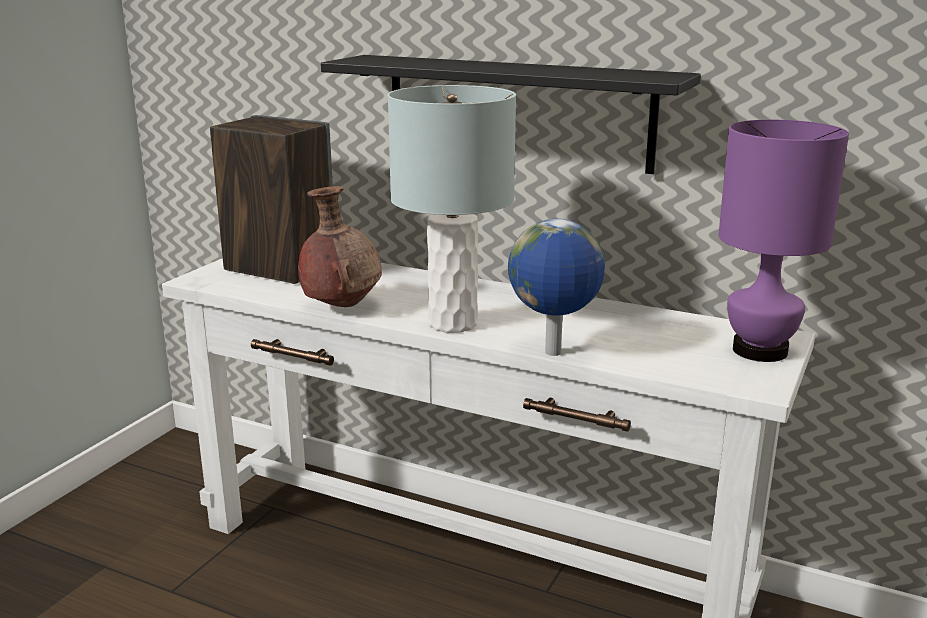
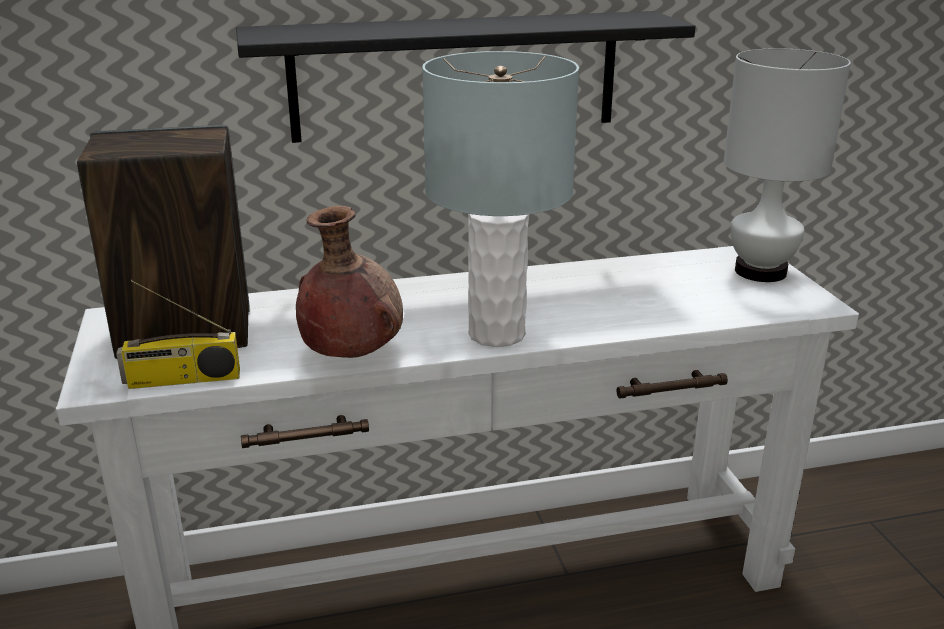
camera: 40 degrees left, 5 degrees up
(236, 289) = (182, 380): none -> radio
(553, 353) = (635, 331): globe -> none
(758, 351) = (760, 272): purple table lamp -> white table lamp

